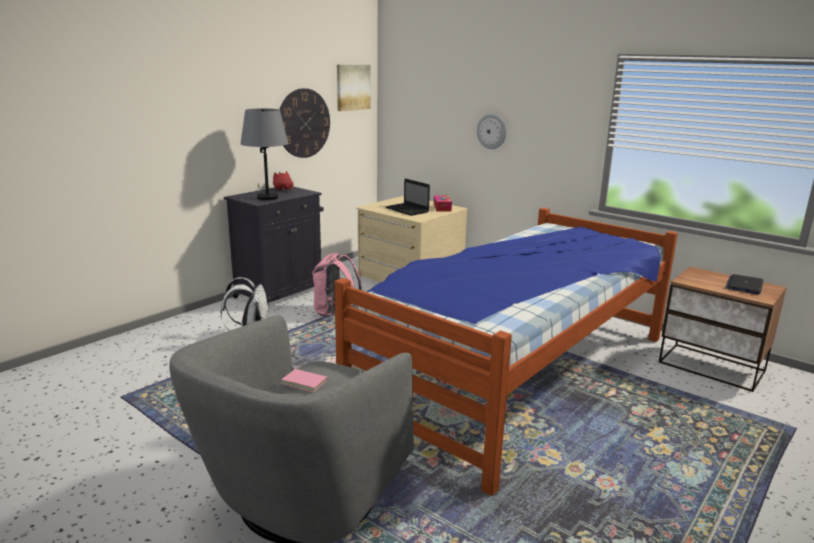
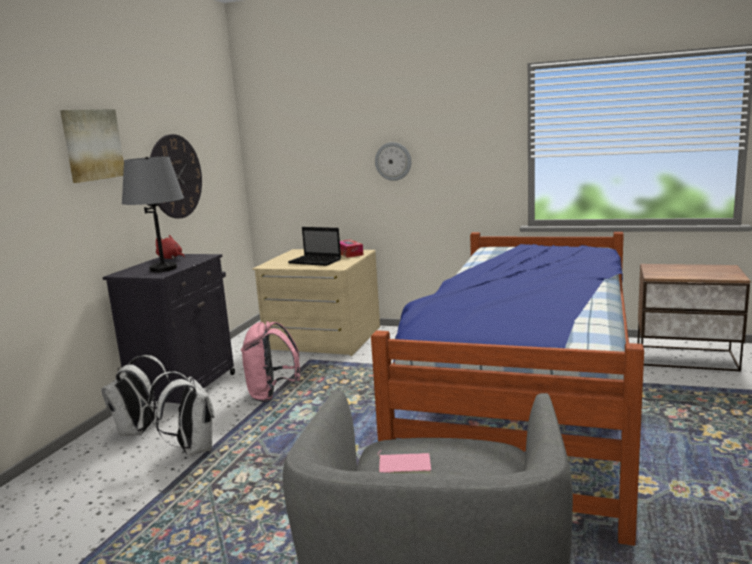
camera: 20 degrees left, 5 degrees down
(228, 316) = (140, 431): none -> white backpack
(352, 87) = (217, 131): picture -> picture (92, 144)
(744, 285) = (705, 269): laptop -> none

